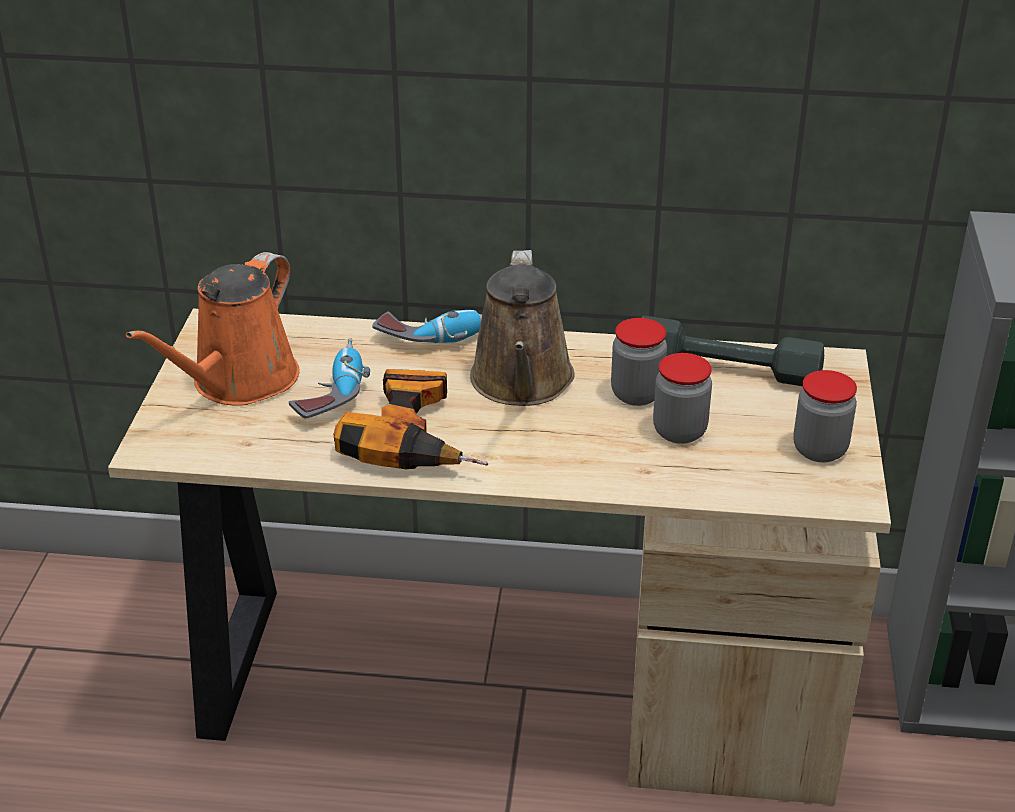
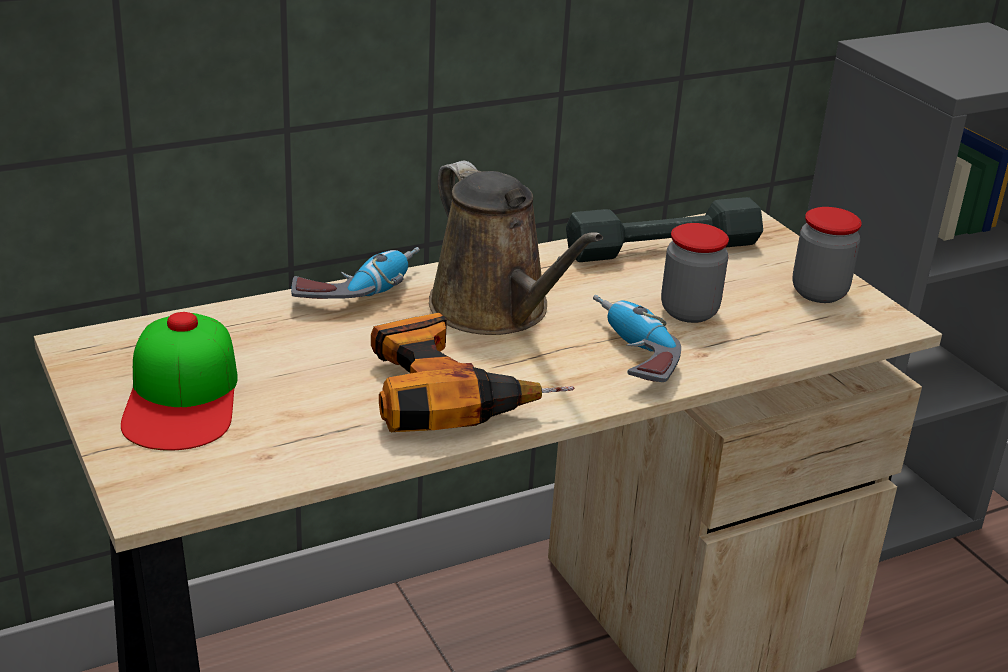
camera: 35 degrees left, 5 degrees down
(239, 382) = (183, 396): orange watering can -> cap
(332, 392) = (305, 374): power drill -> power drill (628, 354)
(636, 394) = (613, 291): jar -> none

